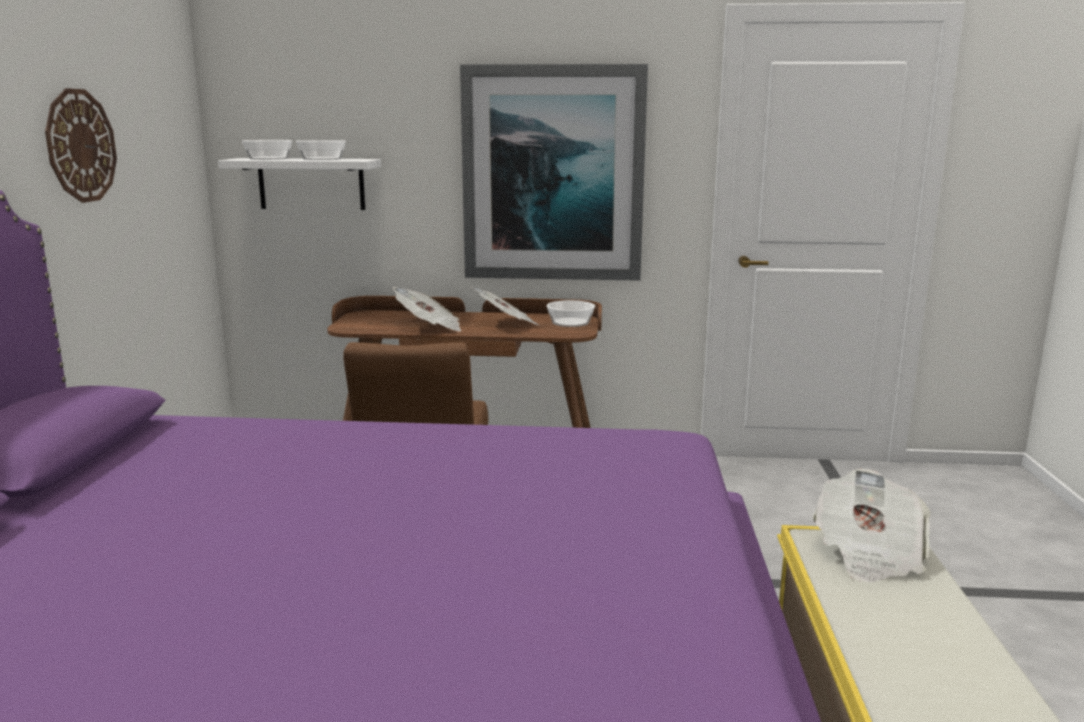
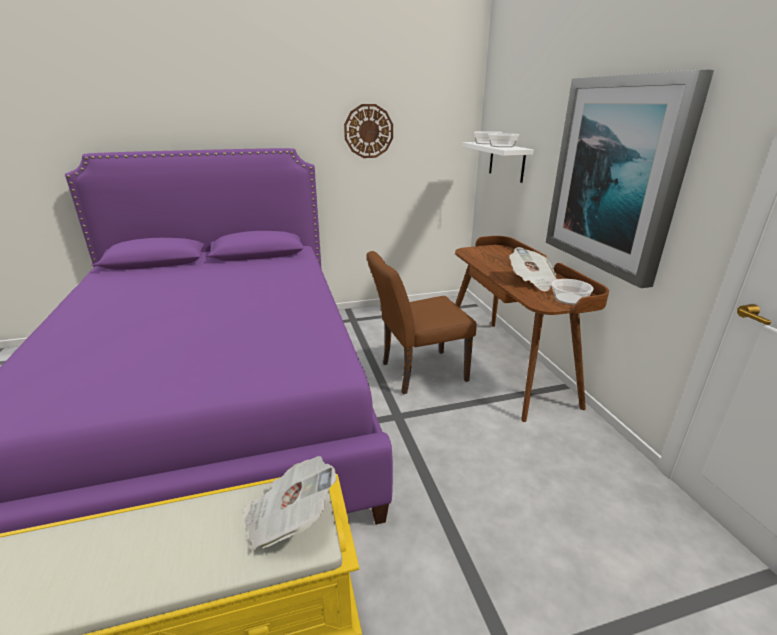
camera: 70 degrees right, 10 degrees up
(429, 328) = (492, 266): newspaper -> none

